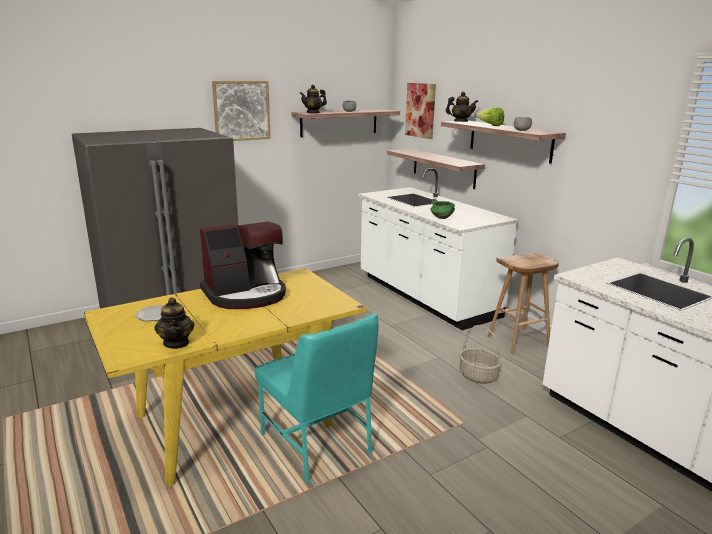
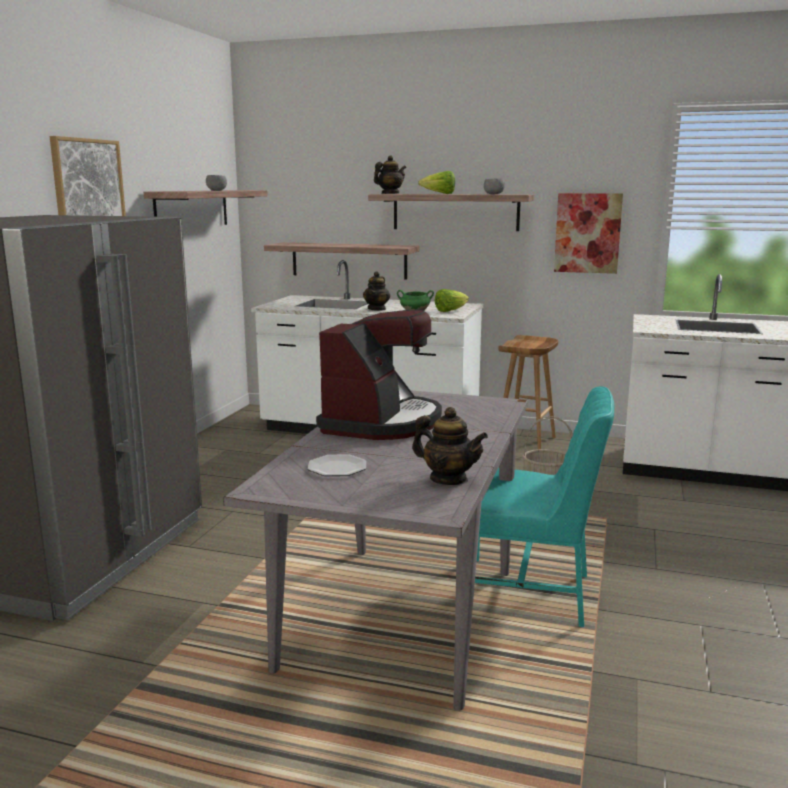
camera: 40 degrees left, 5 degrees down
(235, 421) = (402, 616): yellow dining table -> grey dining table
(313, 112) = (183, 191): teapot -> teapot (377, 309)
(420, 110) = (296, 188): picture -> picture (587, 233)
(470, 221) = (450, 311): none -> lettuce

